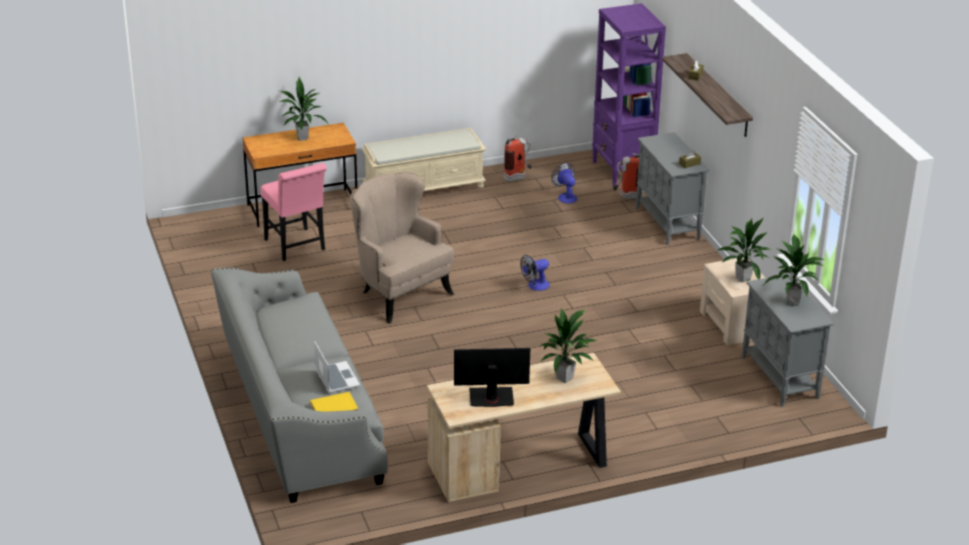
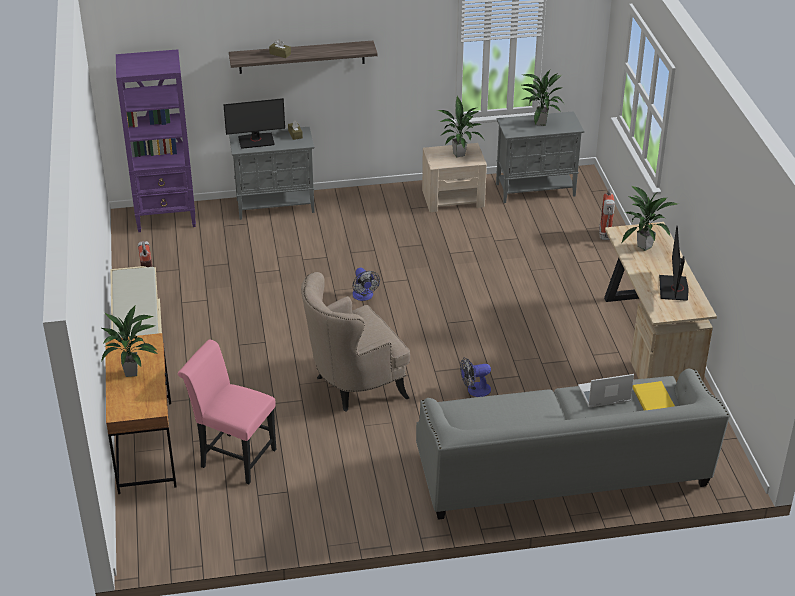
camera: 80 degrees left, 5 degrees up
(296, 247) = (233, 456): pink chair -> pink chair turned 135 degrees counterclockwise
(565, 196) = (201, 257): fan -> fan (474, 390)
(626, 197) = (217, 221): fire extinguisher -> fire extinguisher (605, 237)
(667, 146) = (256, 141): none -> monitor

